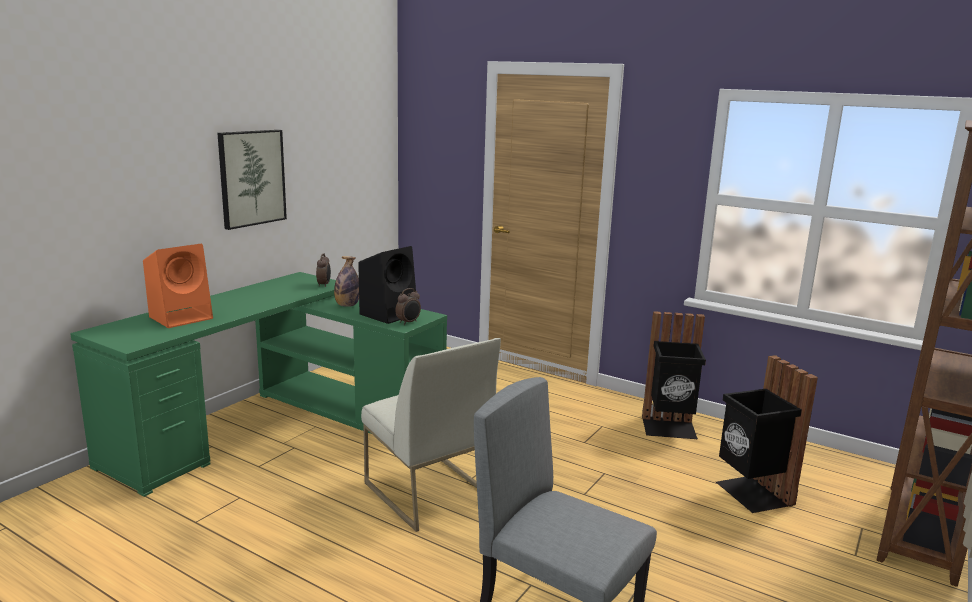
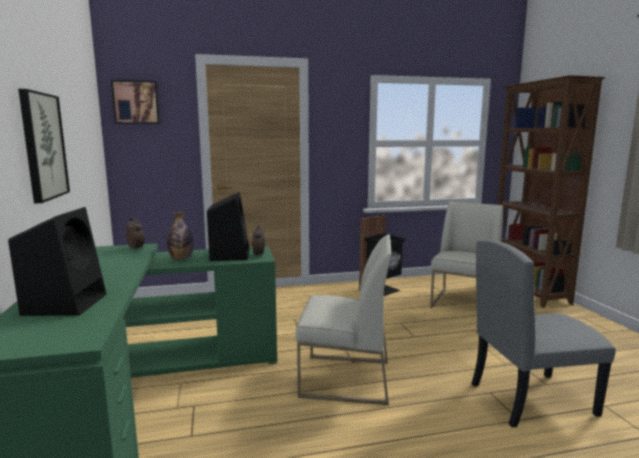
camera: 45 degrees left, 5 degrees down
(182, 317) = (66, 303): orange speaker -> black speaker
(427, 118) = (136, 102): none -> picture
(751, 494) = (464, 303): black trash can -> white chair

